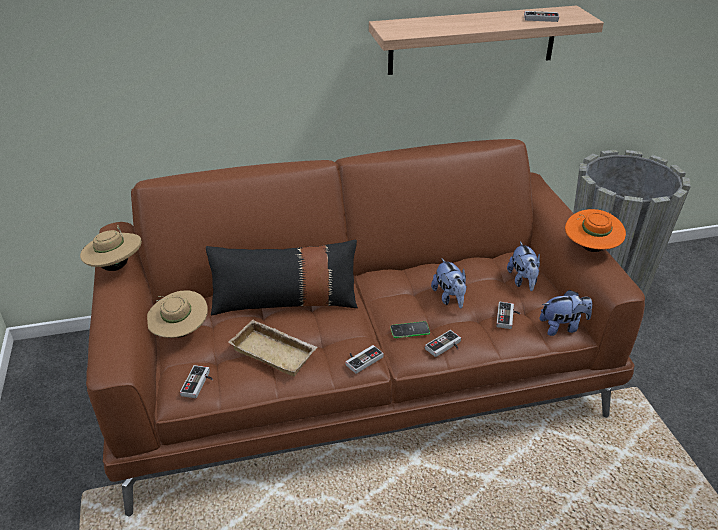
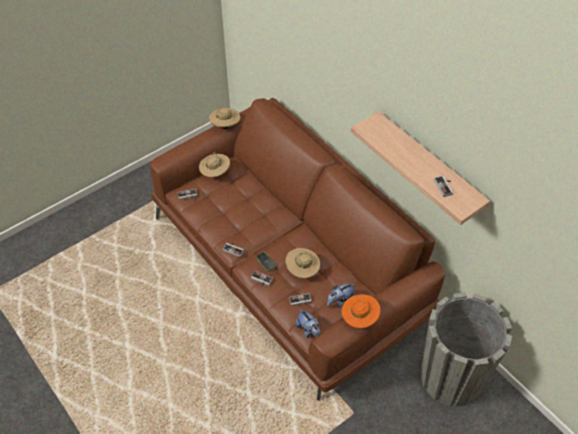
camera: 65 degrees right, 15 degrees up
(275, 351) = (221, 214): beige tray -> none
(285, 301) = (261, 201): black pillow -> none
(449, 298) = (302, 270): plush toy -> beige hat

